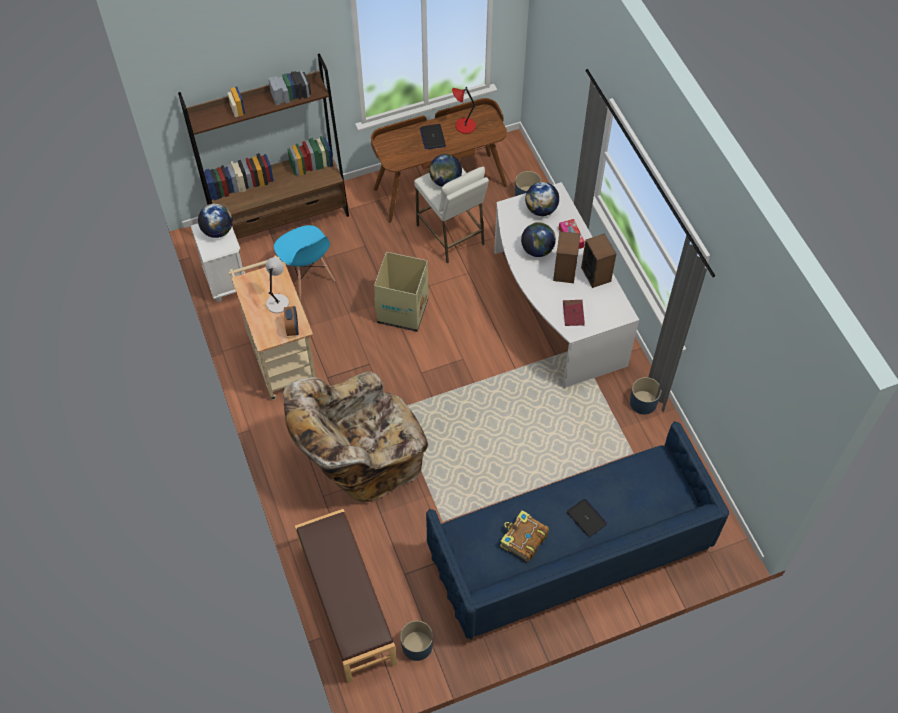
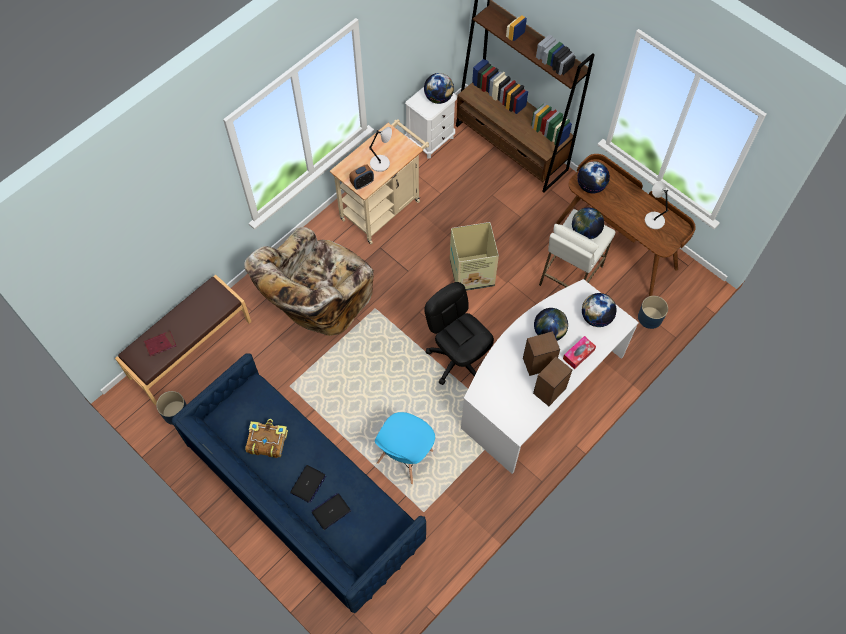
camera: 65 degrees right, 5 degrees up
(307, 277) = (466, 191): blue chair -> blue chair (404, 457)
(360, 459) = (318, 303): beige armchair -> beige armchair turned 90 degrees counterclockwise
(401, 154) = (591, 186): none -> globe
(432, 137) = (625, 201): laptop -> laptop (331, 511)
(464, 126) = (653, 219): red table lamp -> grey table lamp
(489, 361) = (458, 358): none -> black office chair
(573, 314) = (495, 388): red book -> red book (160, 344)
(643, 403) = (480, 501): blue planter -> none

